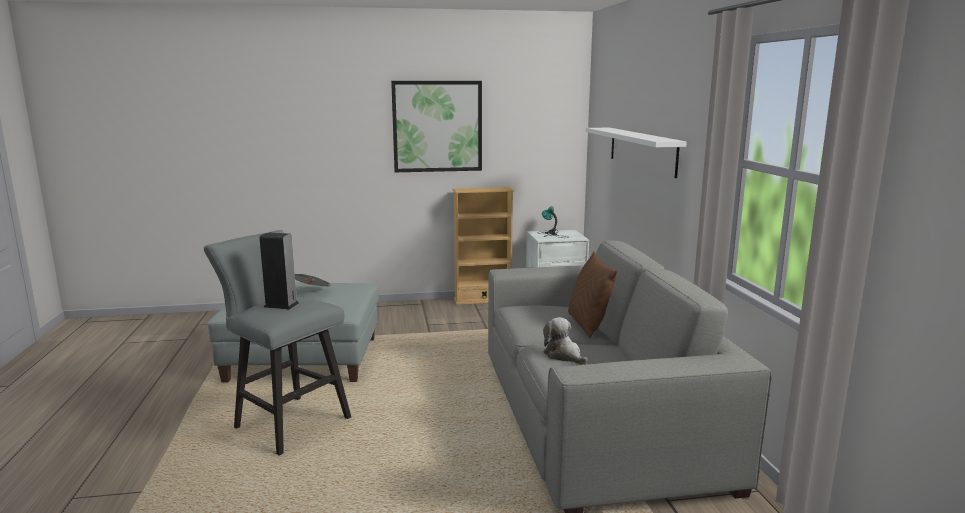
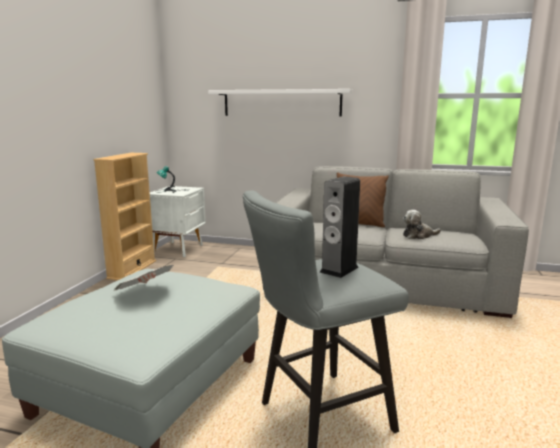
camera: 65 degrees left, 0 degrees up
(437, 126) = (72, 87): picture -> none

